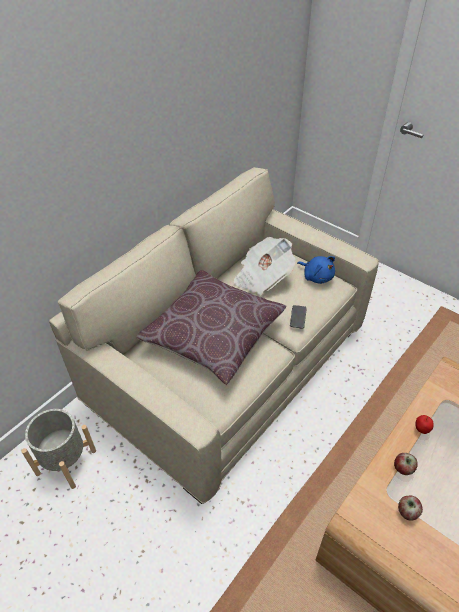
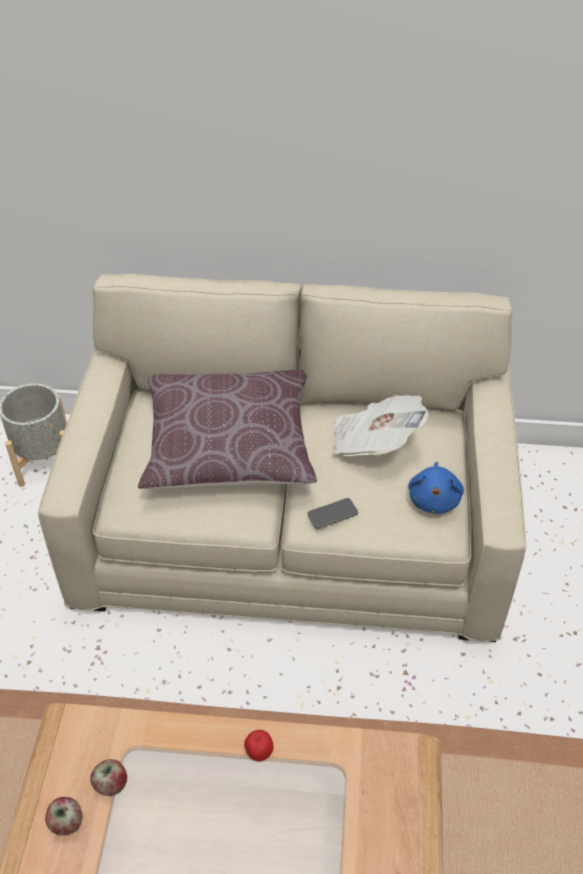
camera: 55 degrees right, 0 degrees up
(403, 468) = (177, 754): apple -> apple (66, 823)

